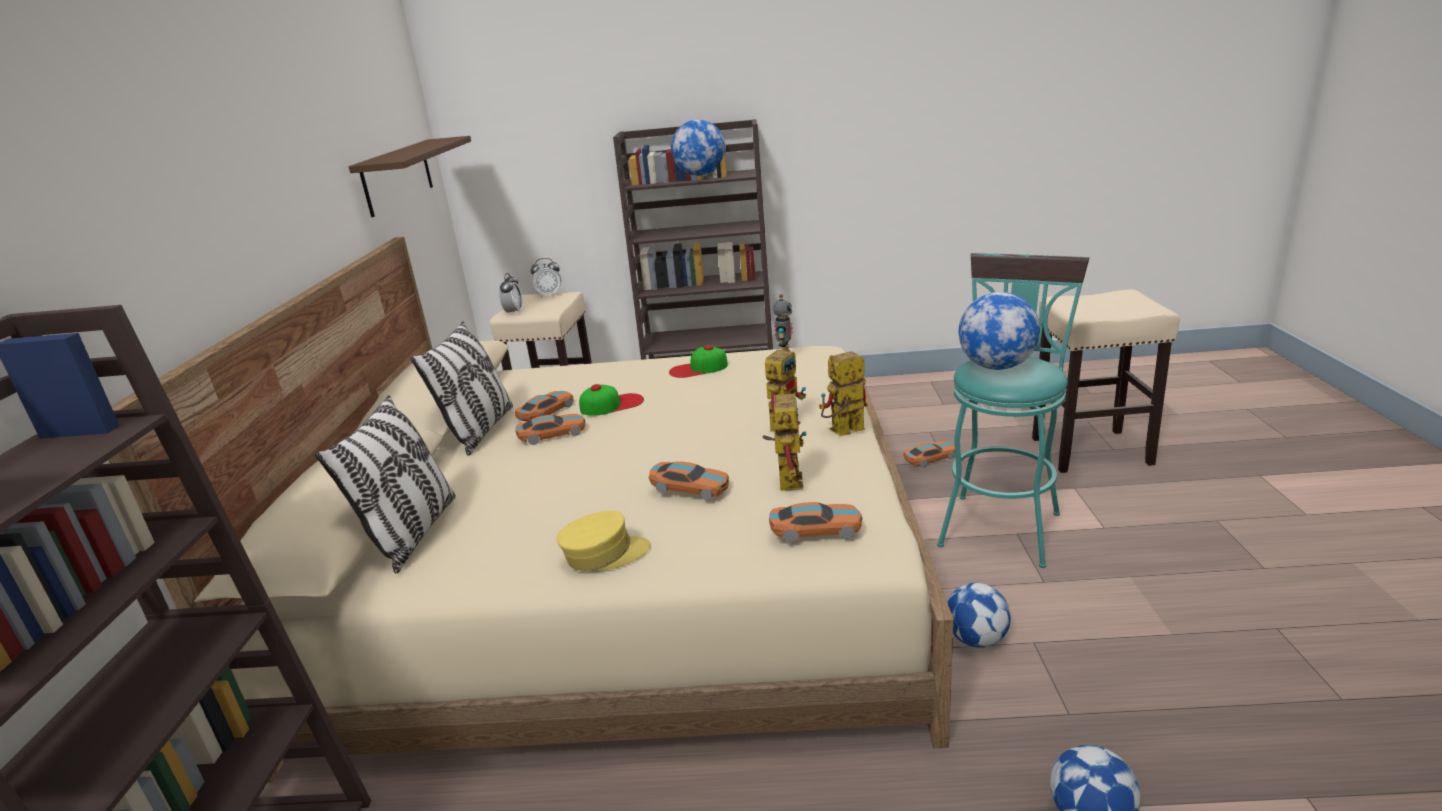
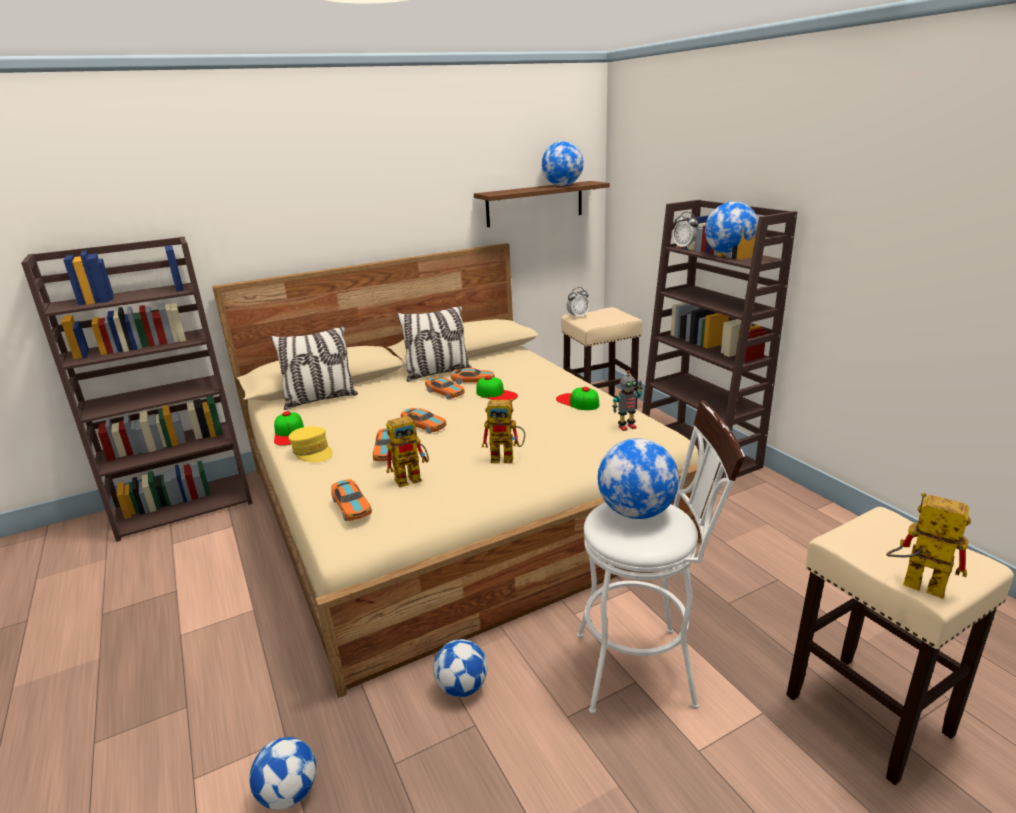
camera: 60 degrees right, 0 degrees up
(430, 144) = (562, 185): none -> globe
(505, 573) = (289, 433): none -> cap
(549, 295) = (621, 314): alarm clock -> alarm clock (685, 247)
(842, 433) = (506, 483): toy robot -> toy robot (913, 584)
(930, 459) = (723, 593): toy car -> toy car (424, 425)
(1001, 523) = (645, 667): turquoise stool -> white stool

